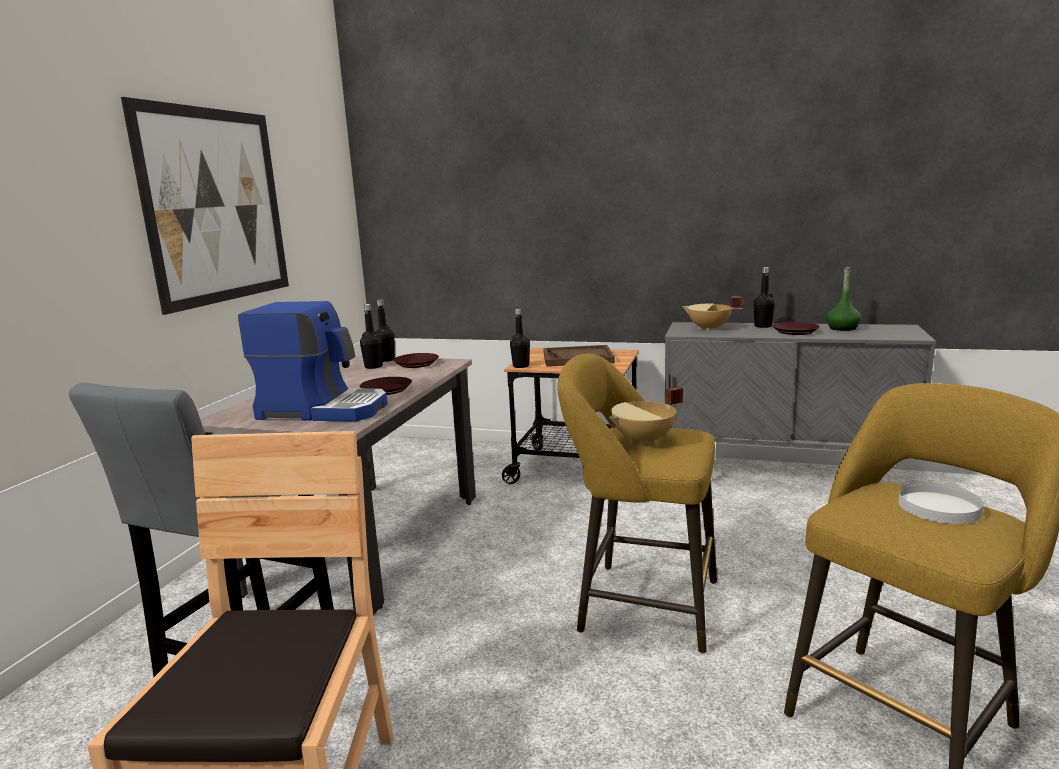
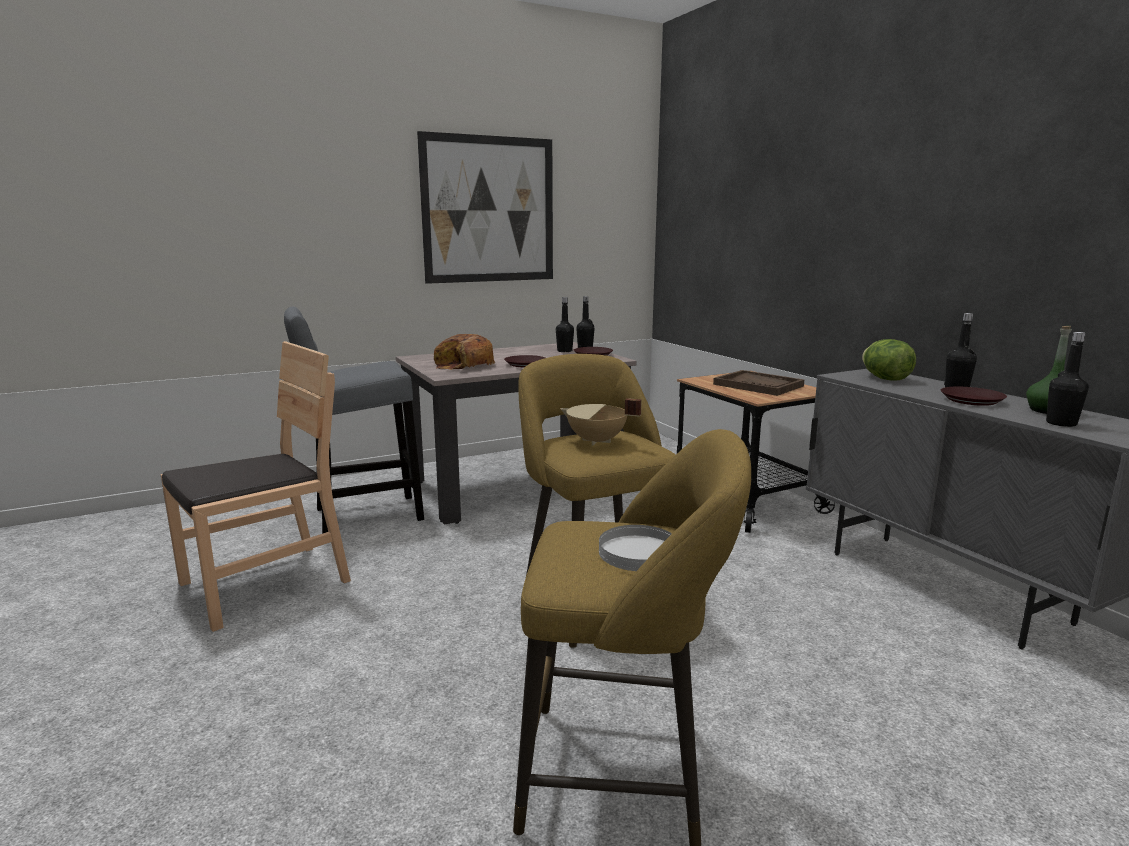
camera: 45 degrees right, 0 degrees up
(324, 409) = (464, 365): coffee machine -> bread
(521, 366) = (695, 379): black bottle -> black bottle (1061, 423)
(709, 329) = (885, 379): beige cooking pot -> lettuce

